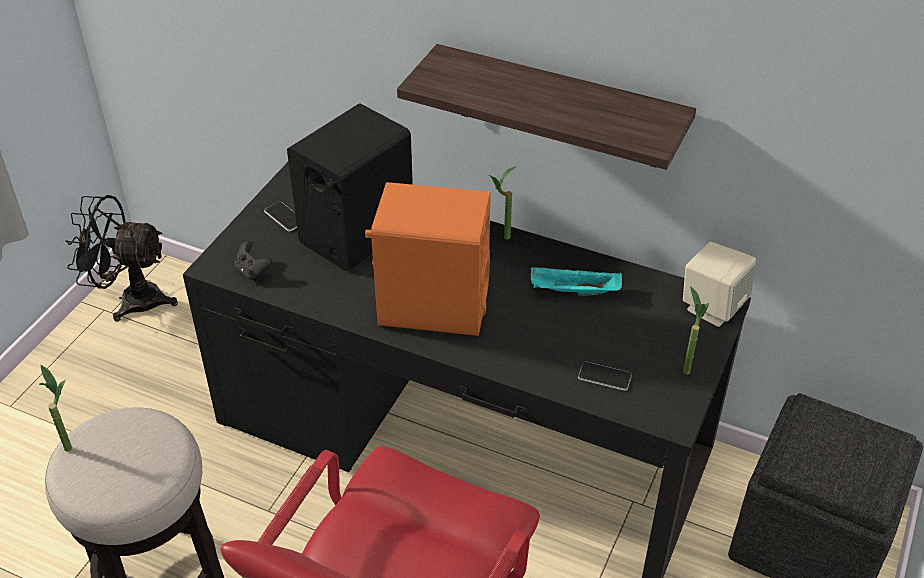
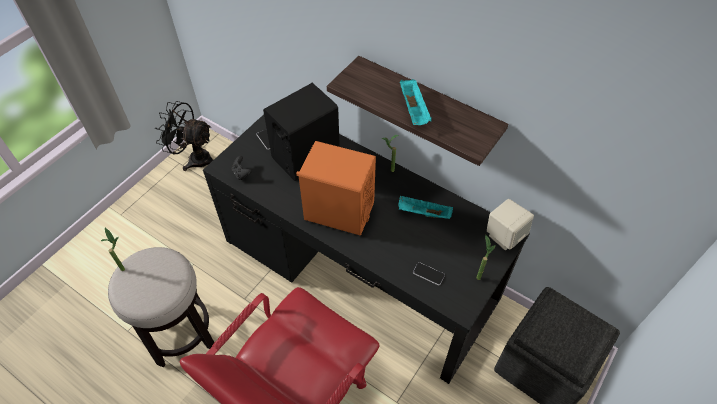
camera: 10 degrees right, 10 degrees up
(546, 105) = (414, 110): none -> turquoise tray

